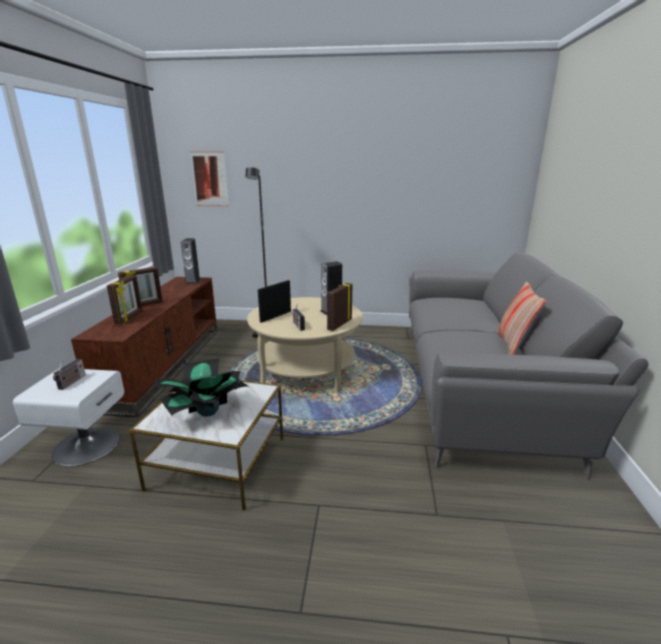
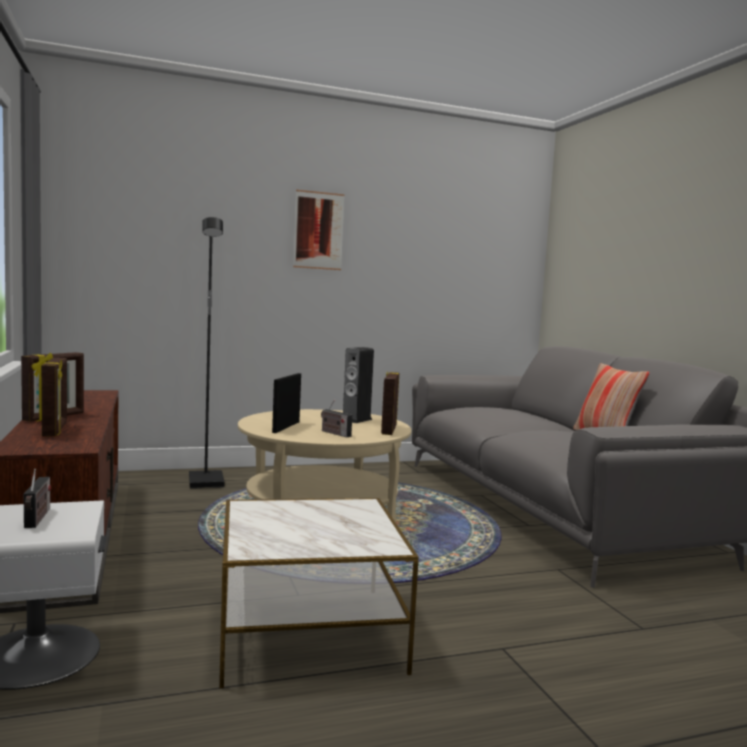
camera: 25 degrees left, 15 degrees down
(193, 281) = (94, 394): speaker -> none
(207, 412) = (318, 531): potted plant -> none
(210, 179) = (113, 237): picture -> picture (318, 230)

